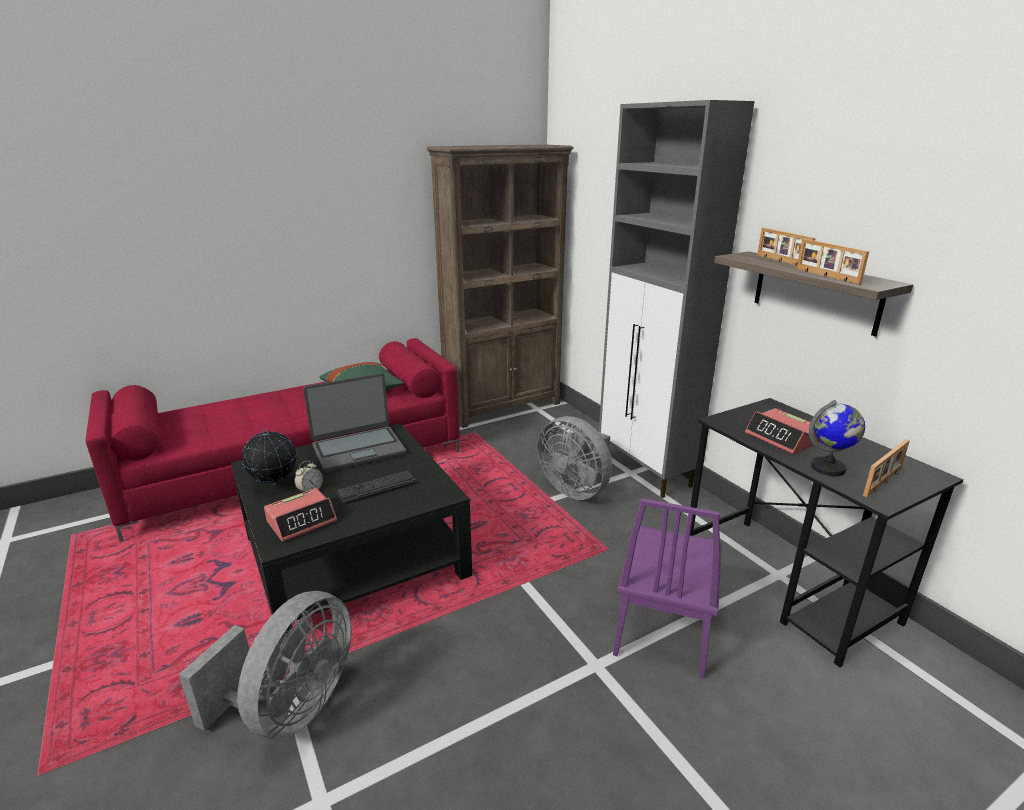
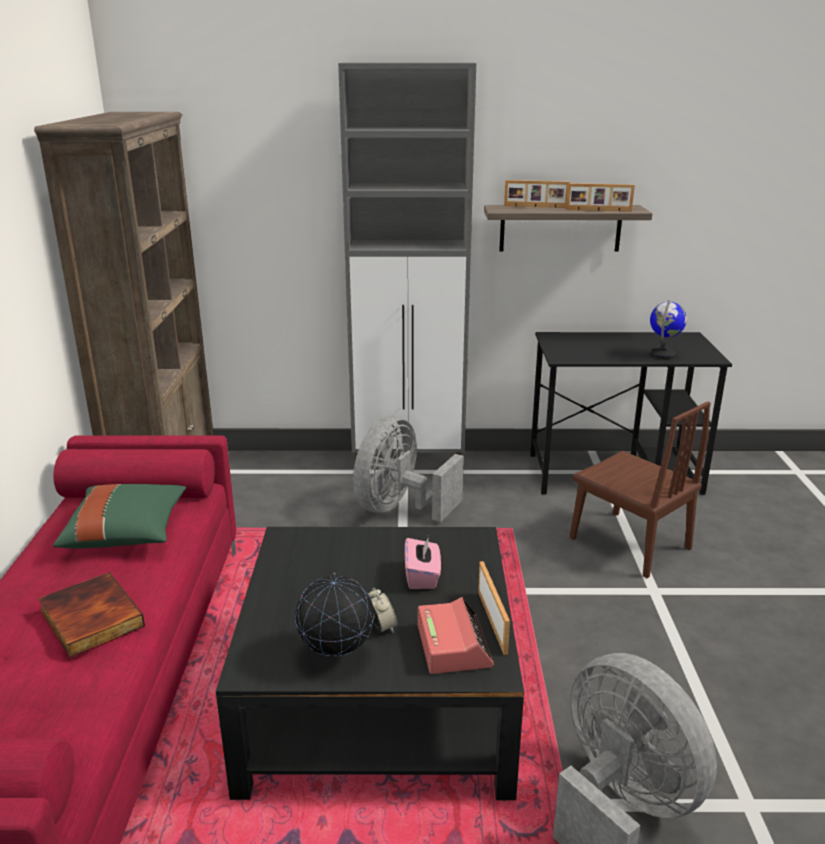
camera: 60 degrees left, 0 degrees up
(278, 412) = (89, 618): none -> book
(358, 449) = (306, 571): laptop -> none
(377, 488) = (422, 576): keyboard -> pink tissue box
(576, 489) = (399, 508): grey fan -> grey fan turned 135 degrees clockwise
(663, 628) = (629, 543): purple chair -> brown chair
(782, 438) = (608, 351): alarm clock -> none
(884, 482) = (691, 349): picture frame -> picture frame (493, 621)

